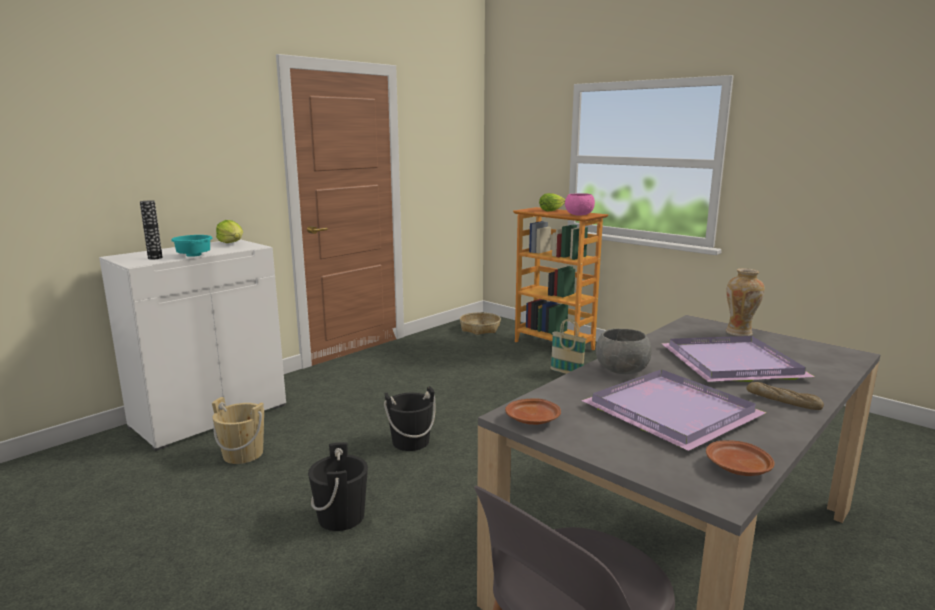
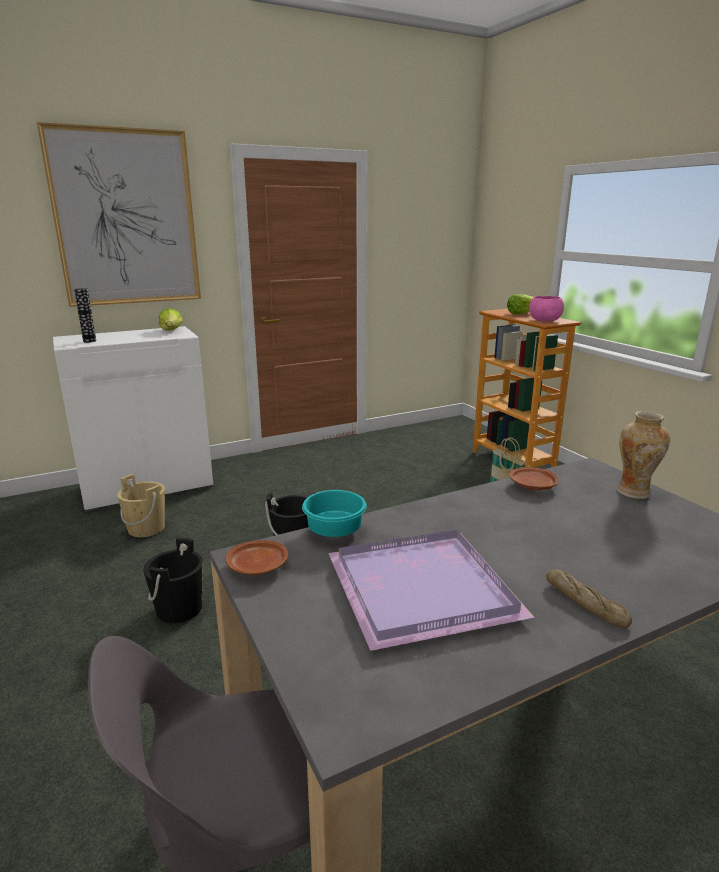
camera: 20 degrees right, 5 degrees up
(176, 127) = (126, 219): none -> picture
(195, 255) = (123, 341): turquoise bowl -> turquoise bowl (336, 530)
(480, 329) = (446, 433): basket -> none
(622, 370) = (428, 520): grey bowl -> none
(735, 364) = (578, 536): purple tray -> none
(737, 468) = (414, 691): brown plate -> brown plate (532, 486)

